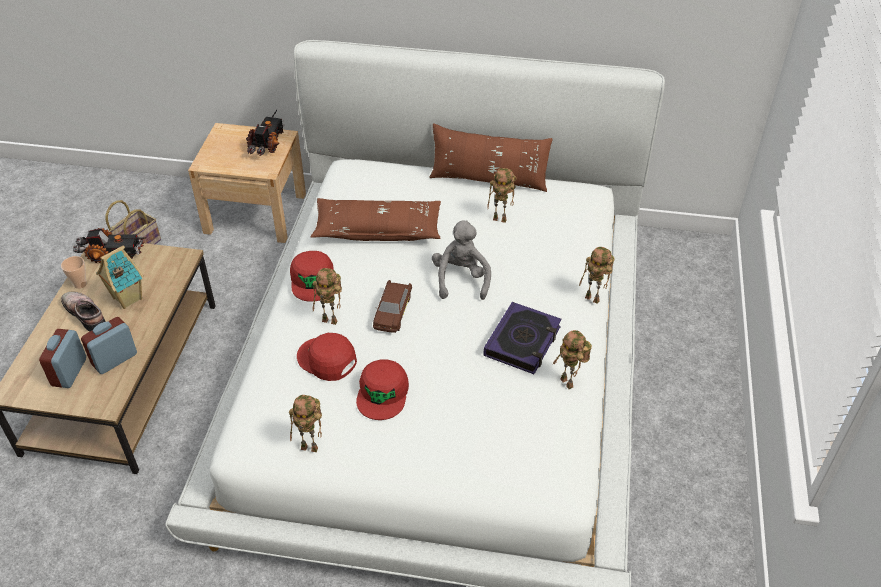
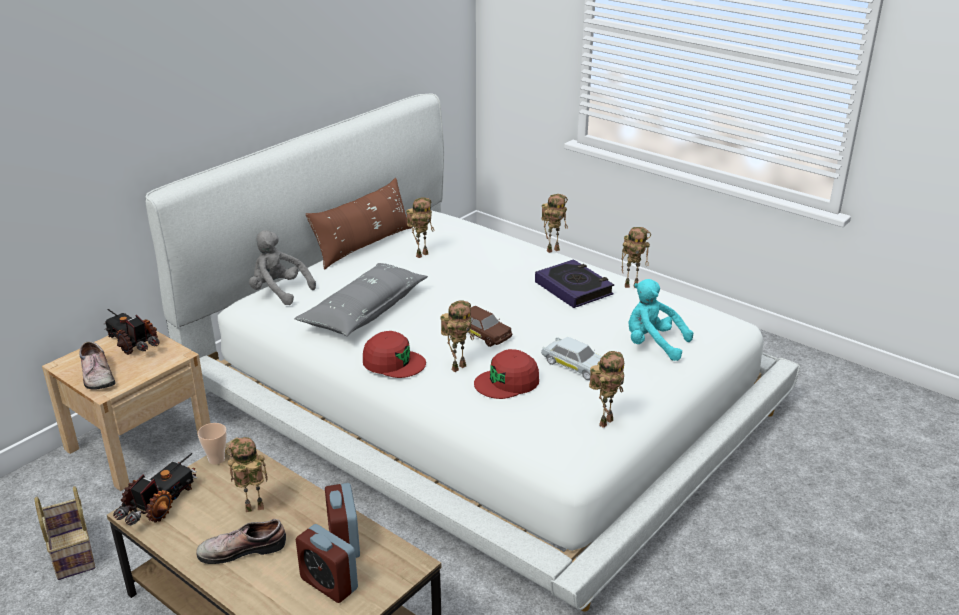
camera: 60 degrees left, 15 degrees down
(80, 284) = (183, 543): cup -> cup (216, 459)
(126, 299) = (253, 510): toy house -> toy robot
(218, 150) = (96, 376): none -> shoe
(378, 230) = (364, 311): brown pillow -> grey pillow
(383, 393) = (574, 365): red cap -> white toy car
(461, 279) = (475, 292): grey plush toy -> grey plush toy (279, 291)
(465, 438) = (653, 344): none -> turquoise plush toy

